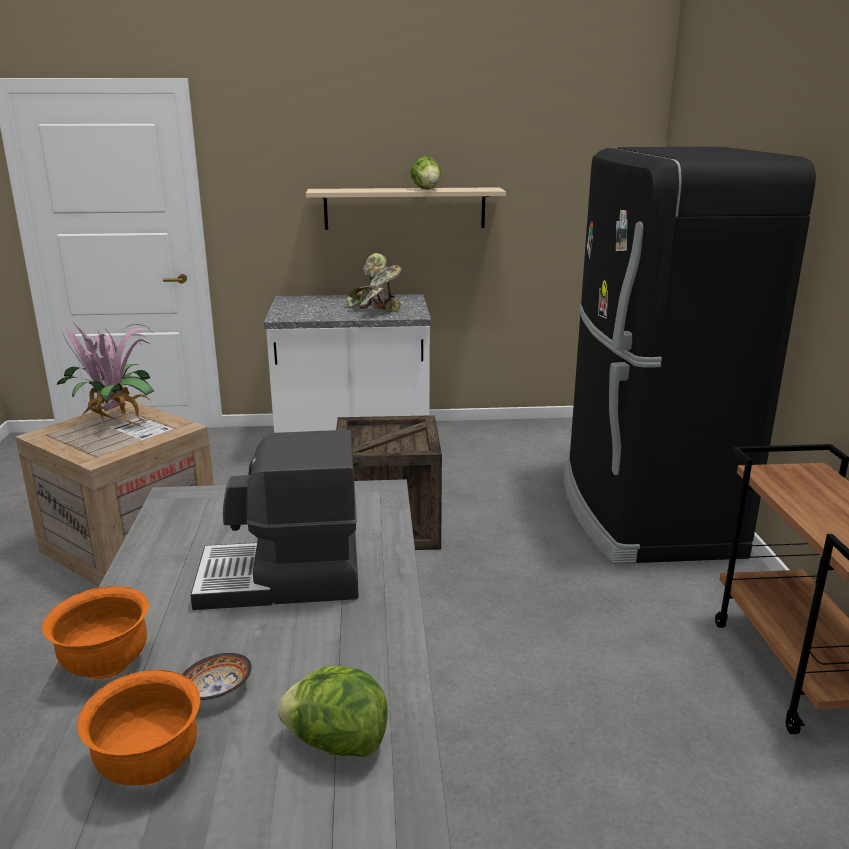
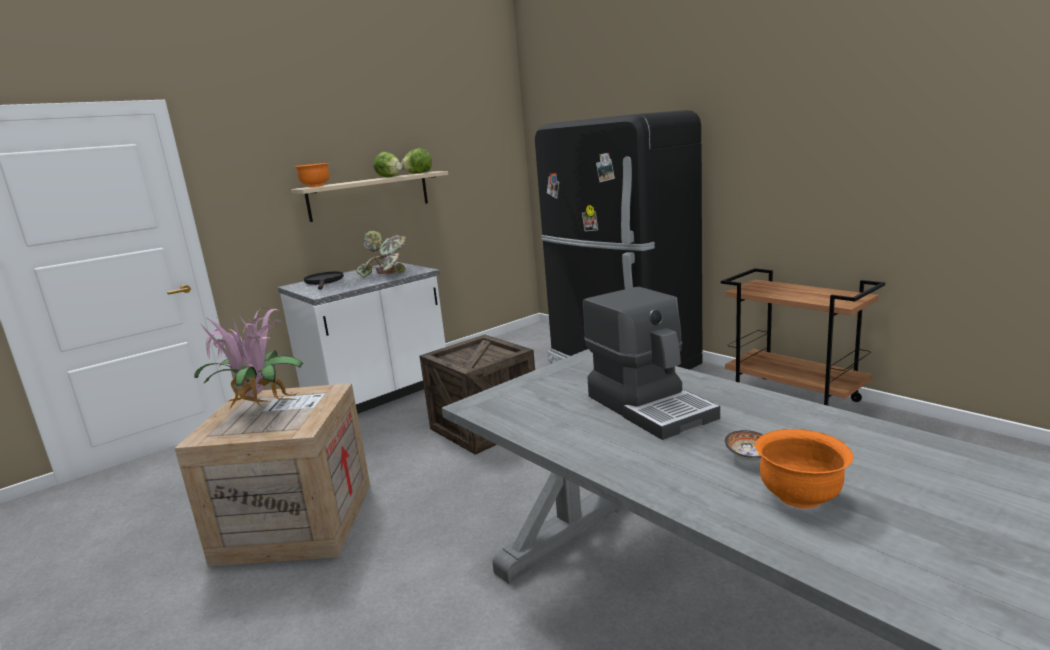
camera: 35 degrees left, 5 degrees down
(105, 664) = (659, 481): orange bowl -> orange bowl (315, 186)
(281, 580) = (650, 406): coffee machine -> coffee machine turned 75 degrees counterclockwise
(315, 302) = (324, 282): none -> black frying pan
(336, 743) = (850, 441): lettuce -> lettuce (418, 173)

